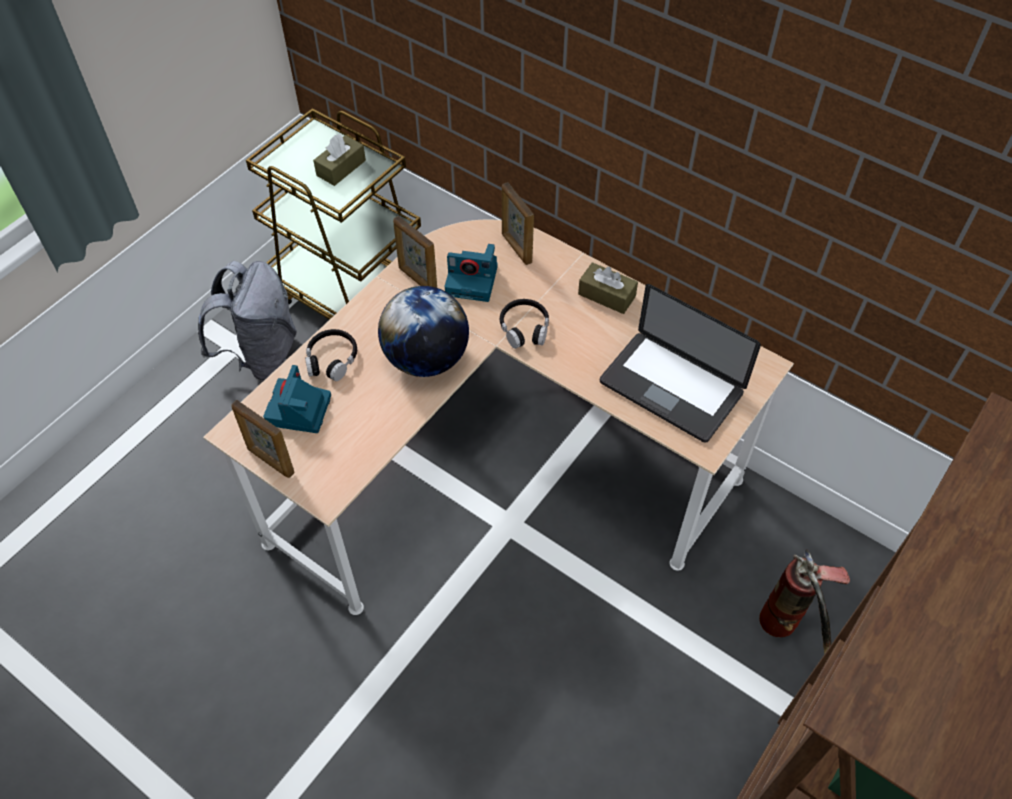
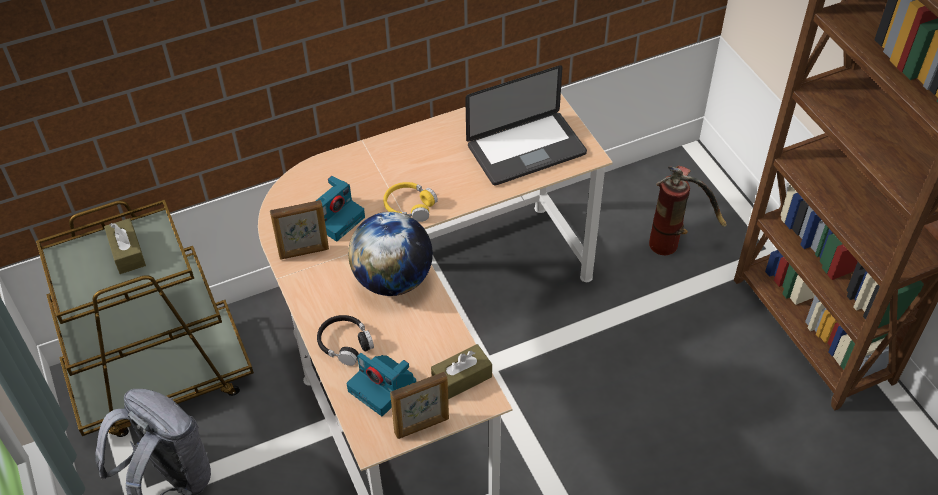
camera: 60 degrees left, 5 degrees down
(516, 248) = (323, 177): picture frame -> none
(524, 328) = (409, 206): black headphones -> yellow headphones
(606, 295) = (415, 145): brown tissue box -> brown tissue box (461, 378)

